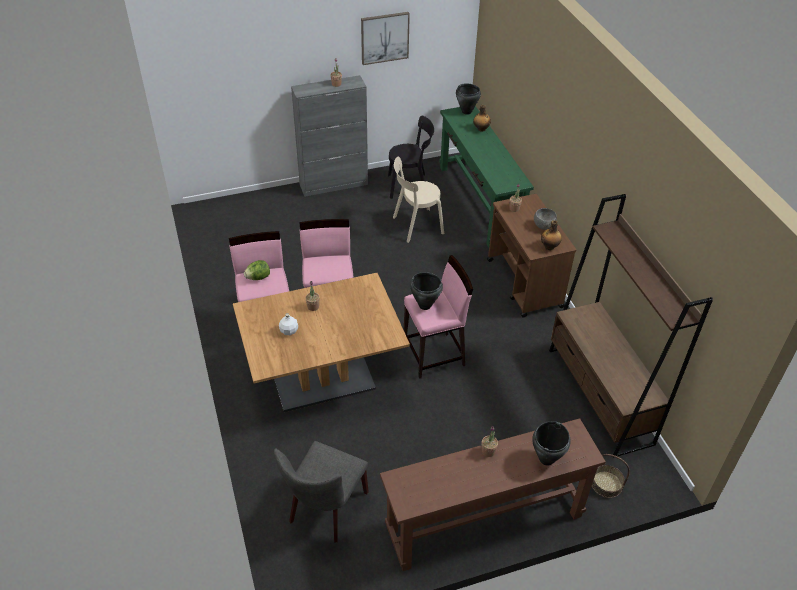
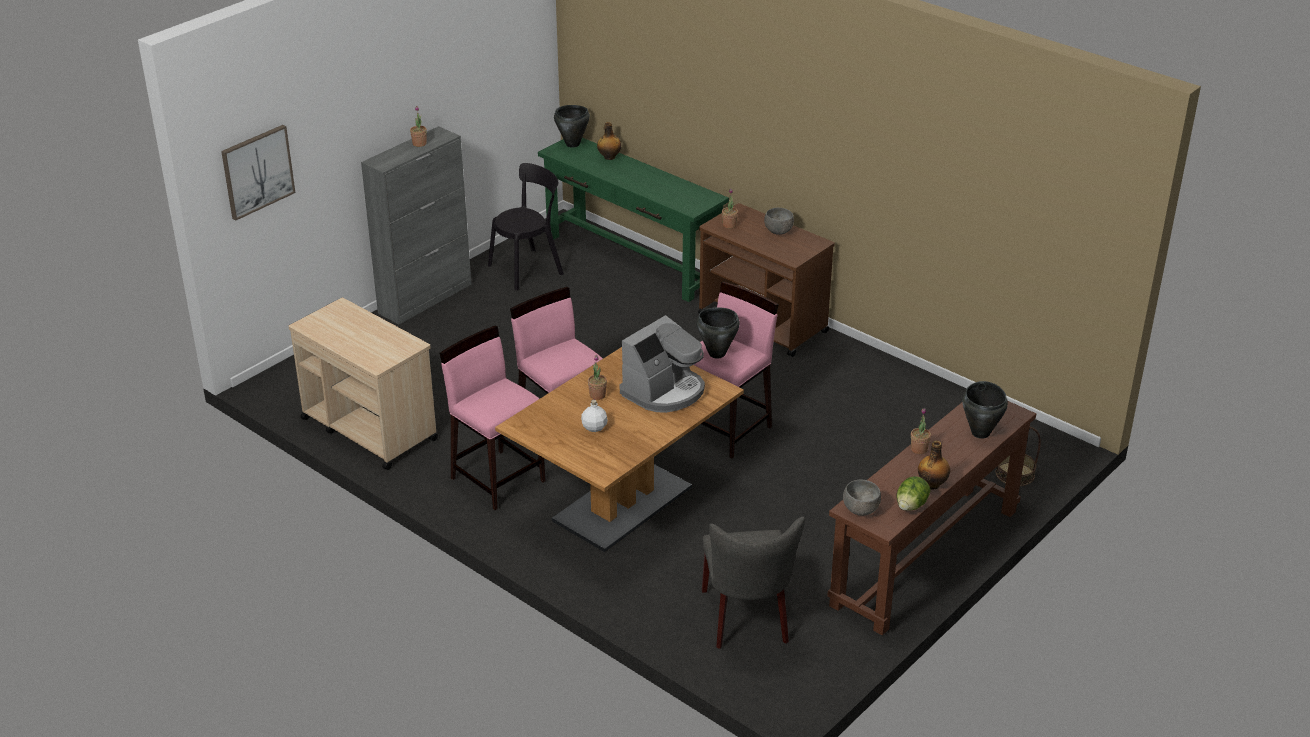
camera: 30 degrees left, 10 degrees down
(228, 261) = (368, 428): none -> beige cart
(258, 277) = (489, 396): lettuce -> lettuce (911, 506)
(356, 322) = (664, 391): none -> coffee machine
(384, 37) = (459, 66): picture -> picture (257, 171)
(401, 484) = (860, 510): none -> grey bowl
(415, 226) = (577, 309): beige chair -> none
(549, 247) = (804, 249): bottle -> bottle (932, 484)
(599, 396) = (939, 400): brown bookcase -> none

